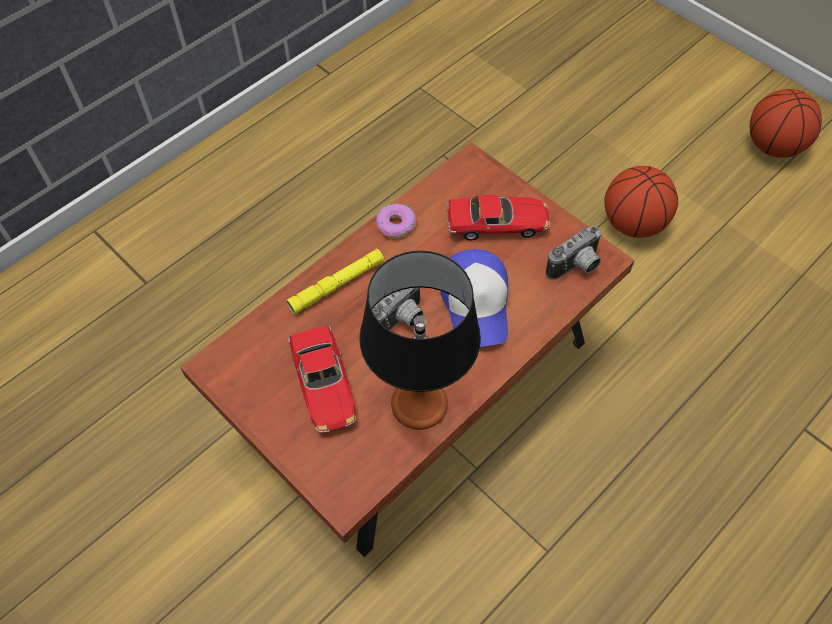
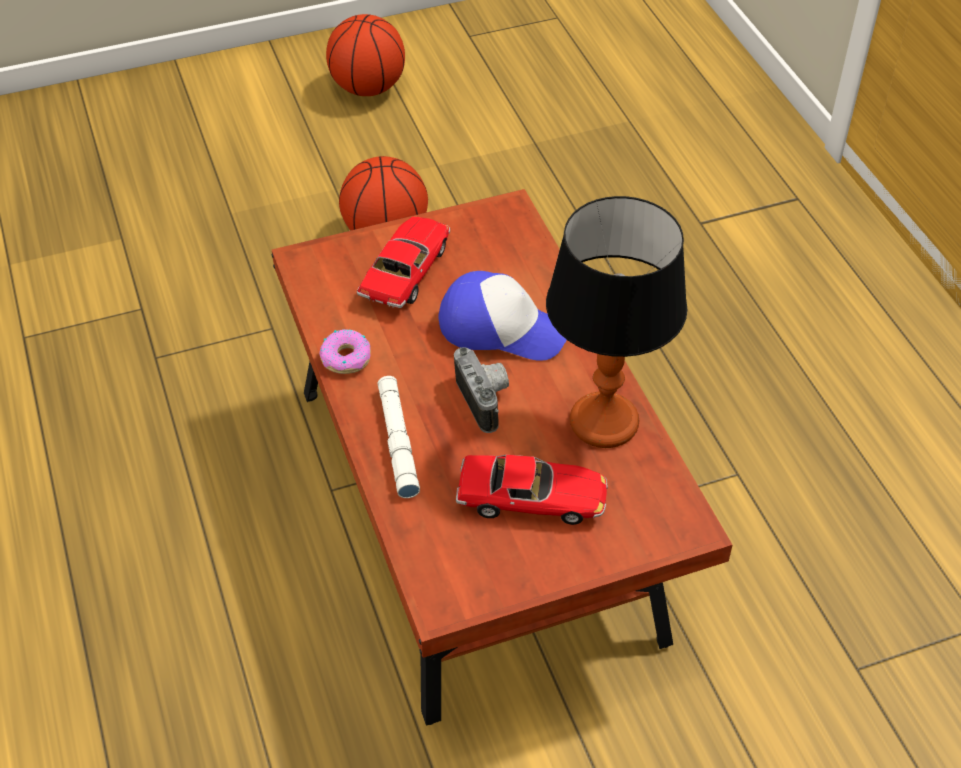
camera: 65 degrees left, 10 degrees down
(336, 285) = (398, 442): yellow flashlight -> white flashlight
(576, 267) = (505, 233): camera -> none

